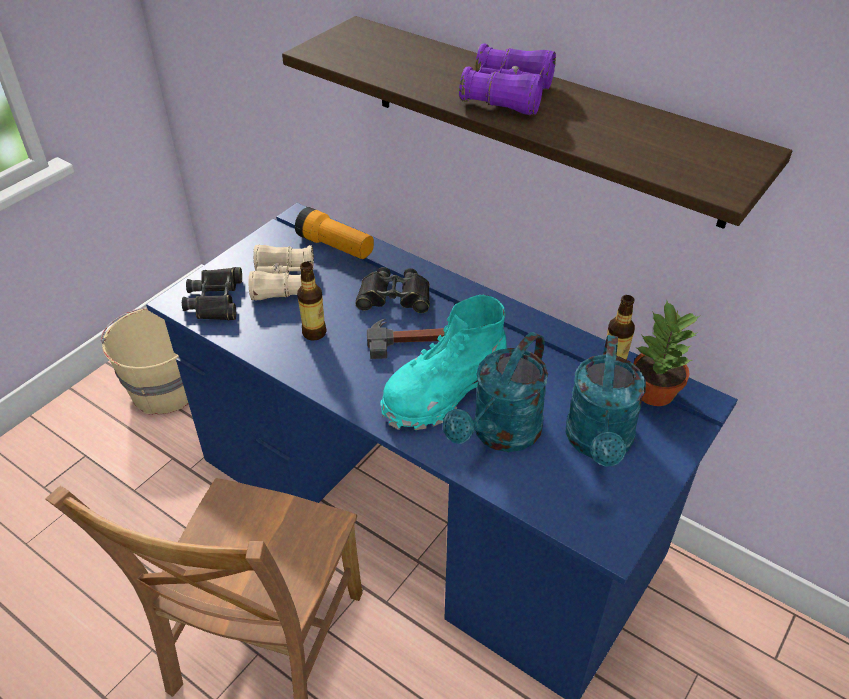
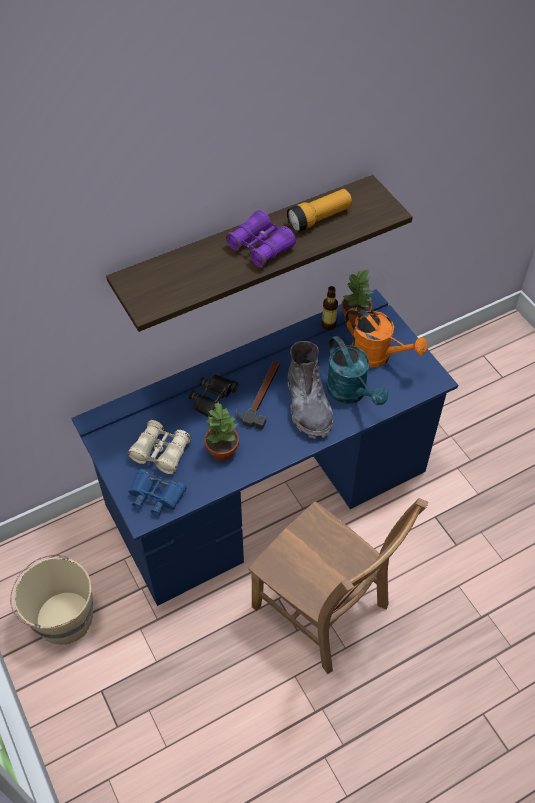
camera: 65 degrees left, 10 degrees up
(216, 300) = (156, 495): black binoculars -> blue binoculars
(314, 333) = (222, 450): bottle -> potted plant
(335, 246) = (140, 411): flashlight -> flashlight (319, 218)
(443, 393) = (308, 405): turquoise boot -> grey boot
(599, 443) = (377, 356): turquoise watering can -> orange watering can

